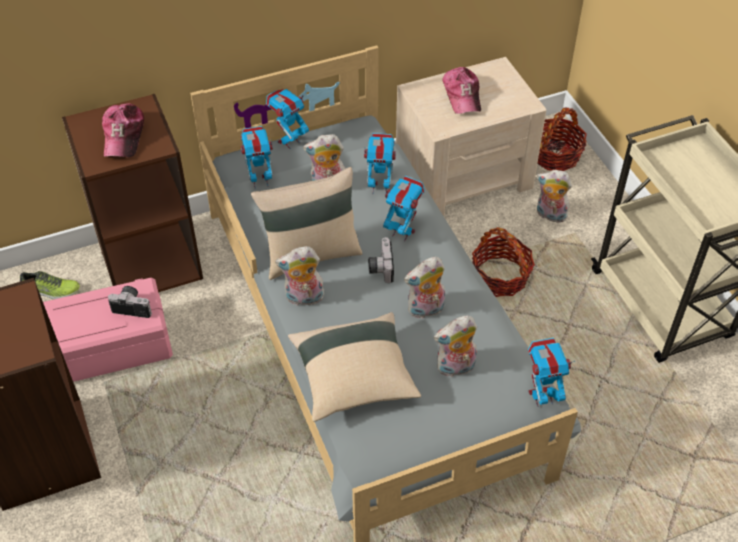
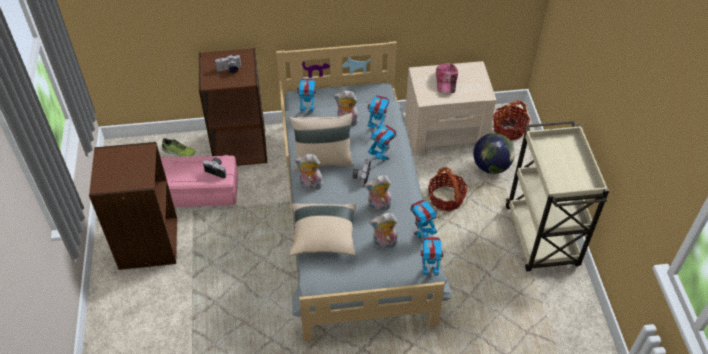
camera: 15 degrees right, 0 degrees up
(124, 136) = (229, 70): cap -> camera
(289, 141) = (333, 90): toy robot -> toy robot (422, 234)
(550, 215) = (491, 166): plush toy -> globe

